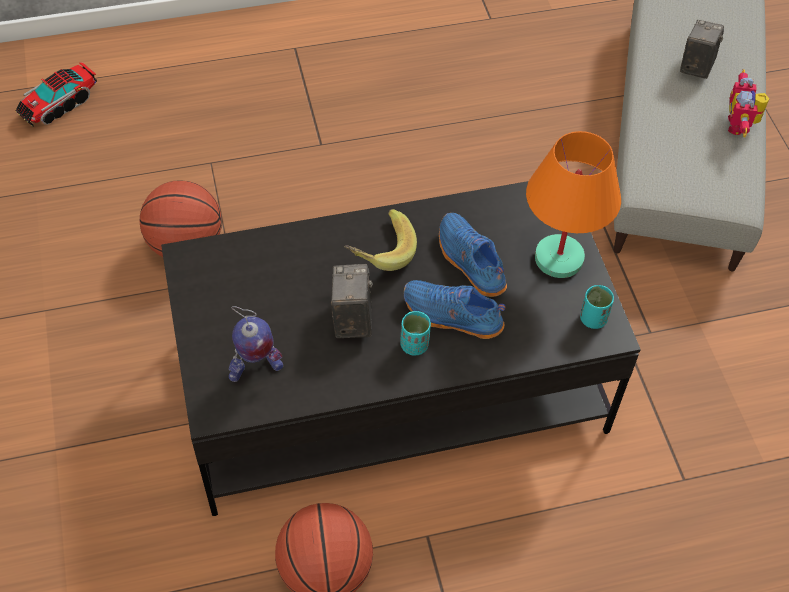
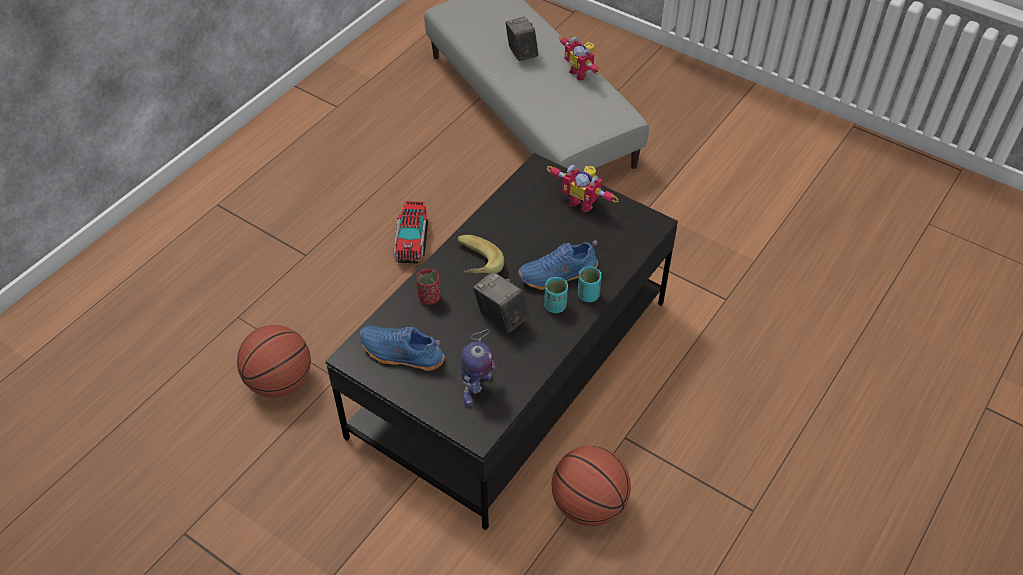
camera: 40 degrees left, 5 degrees down
(59, 104) = (69, 354): toy truck -> toy truck (411, 241)
(308, 251) = (429, 297): none -> red cup
(469, 262) = (534, 238): blue shoe -> blue shoe (401, 354)
(560, 259) = (583, 201): orange table lamp -> toy robot
(593, 319) = (636, 222): turquoise cup -> turquoise cup (588, 295)

